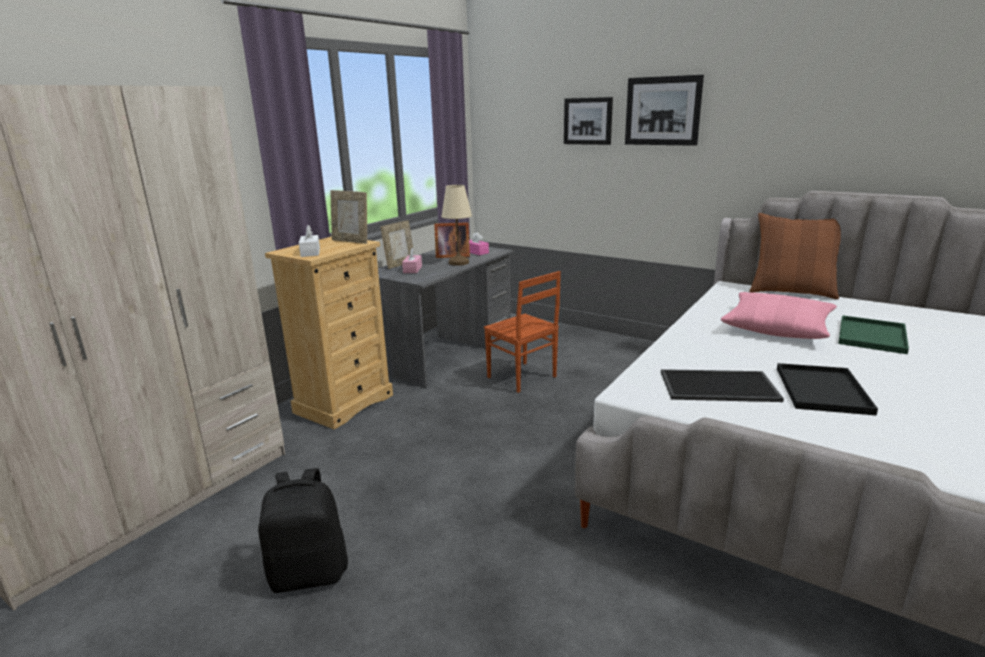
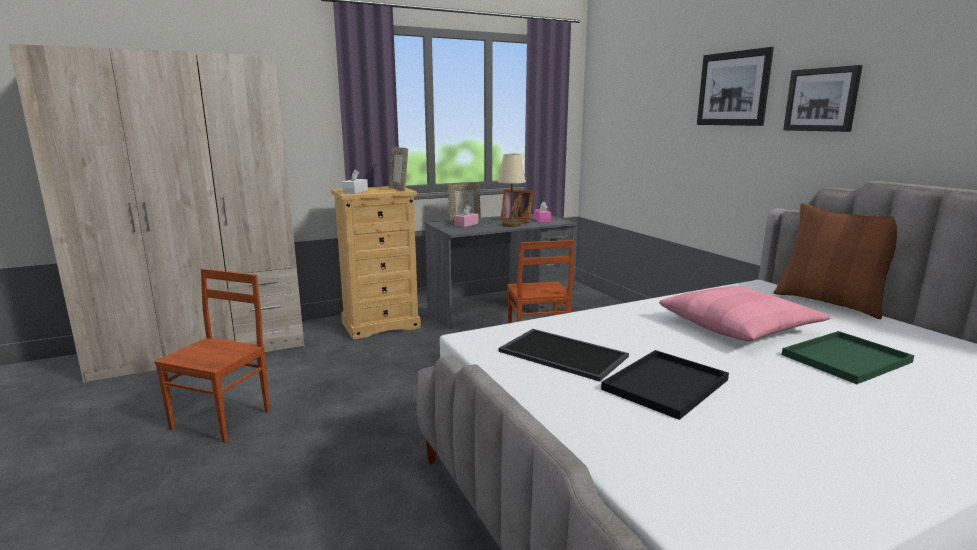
camera: 30 degrees right, 5 degrees down
(309, 573) = (223, 419): black backpack -> brown chair
(588, 121) = (668, 101): picture -> picture (821, 99)

